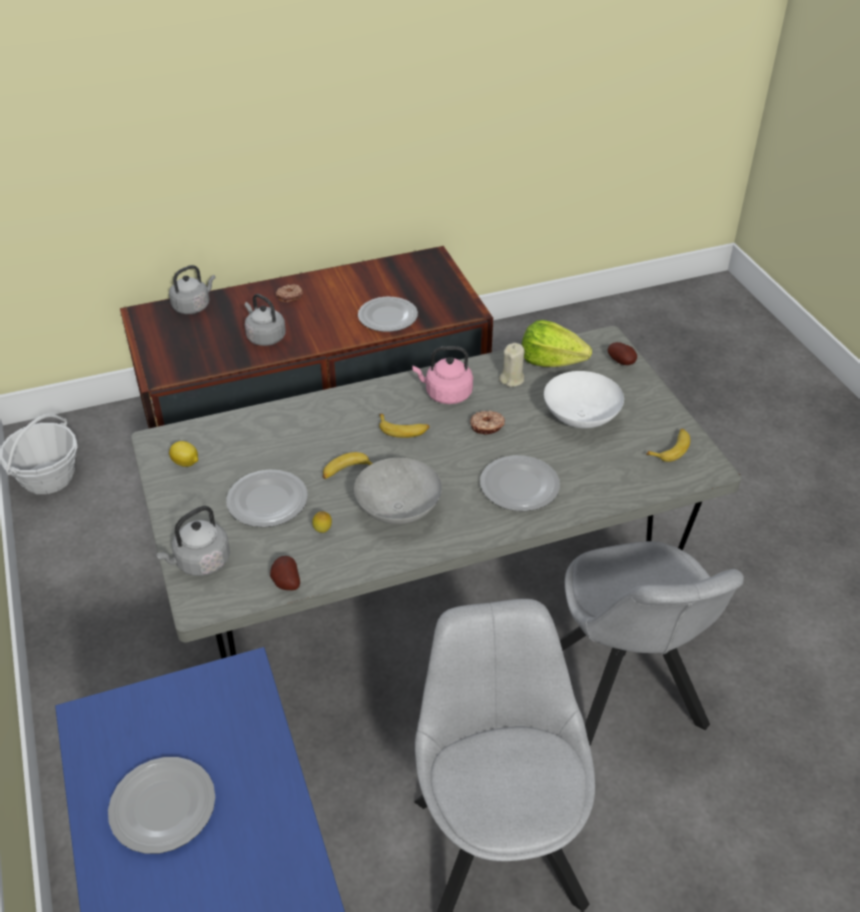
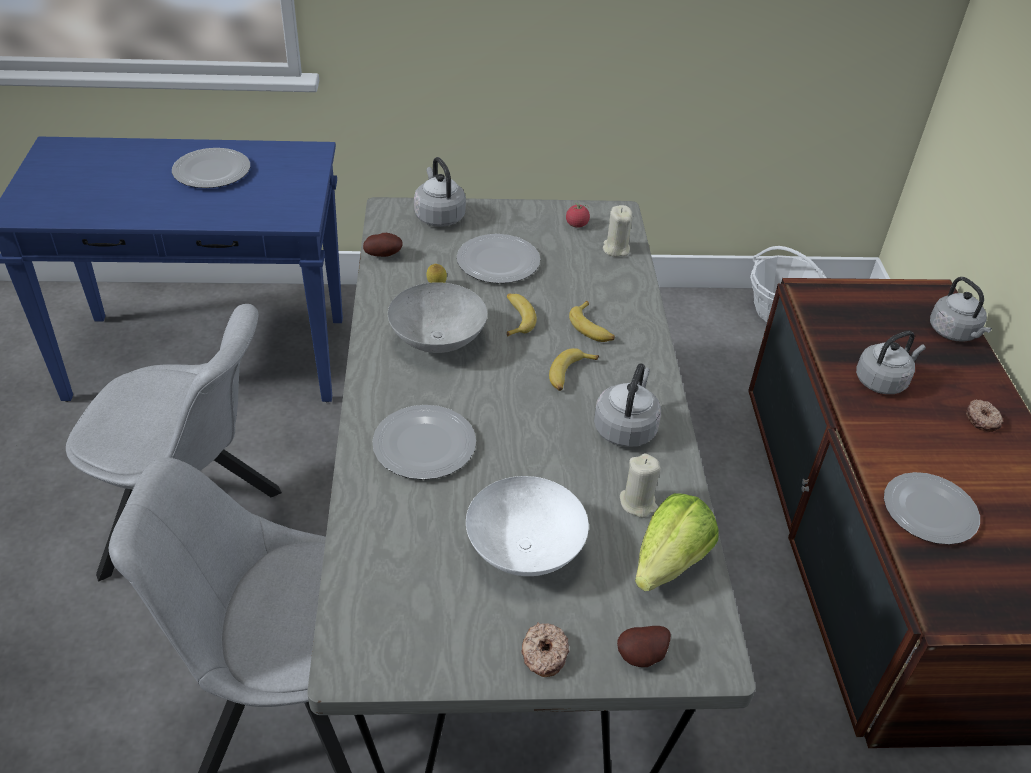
camera: 105 degrees right, 0 degrees up
(186, 463) = (577, 224): lemon -> tomato
(219, 433) = (616, 249): none -> beige candle
(446, 394) = (626, 428): pink kettle -> grey kettle
(487, 427) = (546, 448): donut -> donut (543, 654)
(671, 448) = (414, 634): banana -> banana (592, 328)

